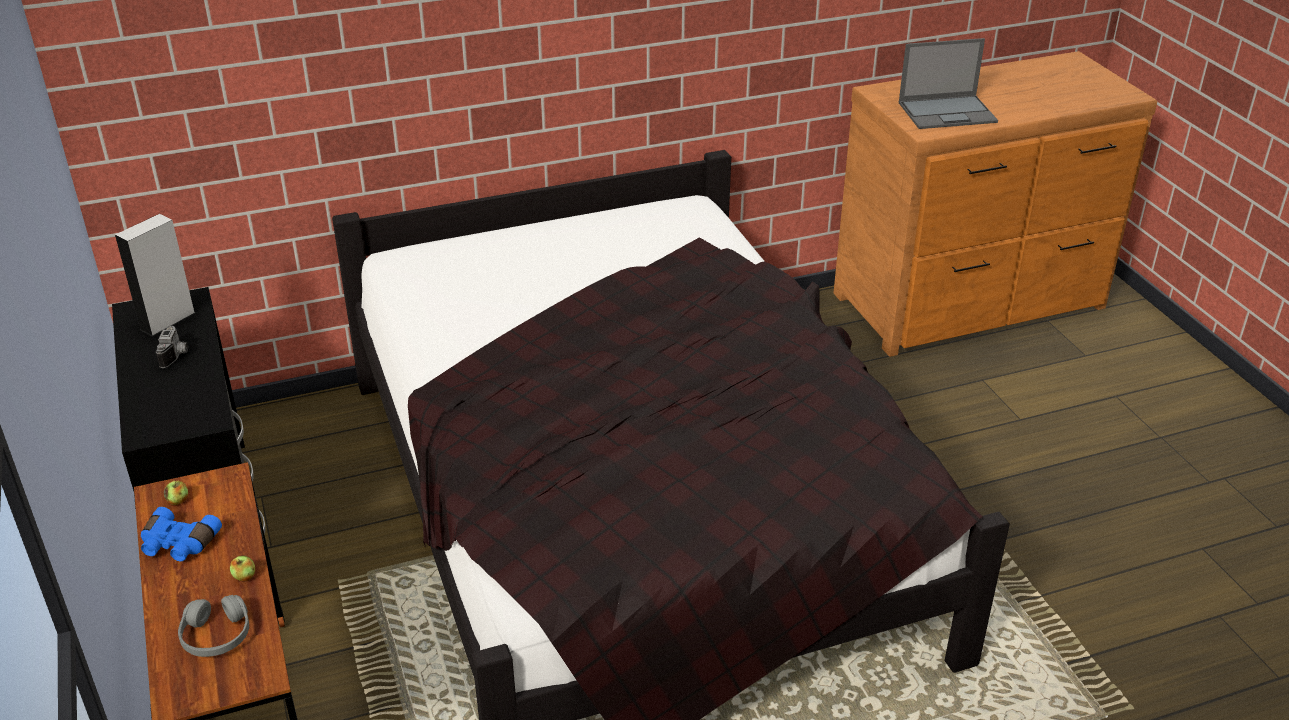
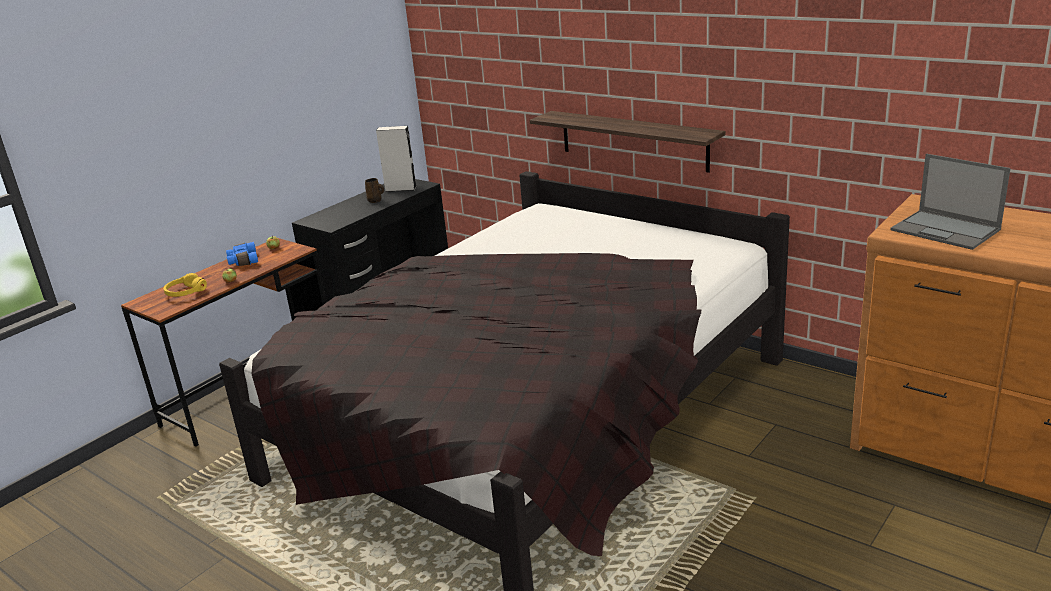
camera: 60 degrees right, 10 degrees down
(176, 355) = (375, 201): camera -> brown mug
(216, 635) = (185, 292): grey headphones -> yellow headphones
(511, 121) = (633, 140): none -> shelf

